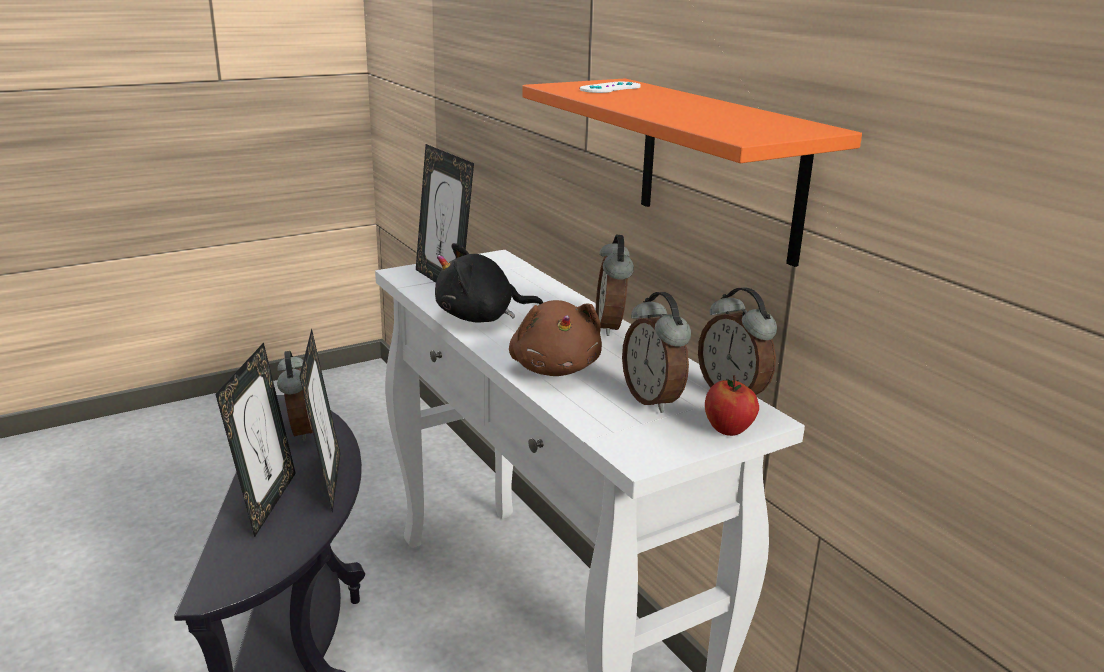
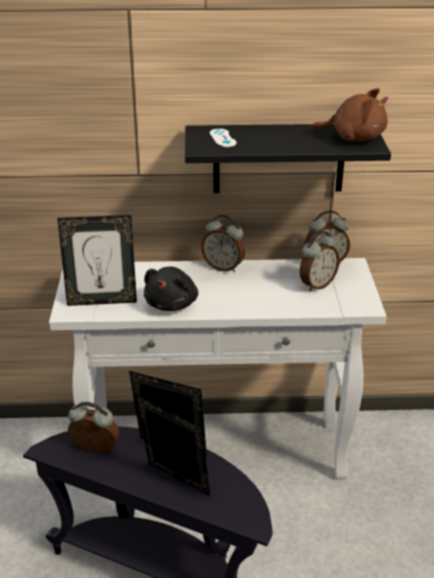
camera: 60 degrees left, 10 degrees up
(554, 368) = (260, 300): brown plush toy -> brown plush toy (353, 137)
(653, 399) = (316, 284): alarm clock -> alarm clock turned 45 degrees counterclockwise
(719, 168) = (278, 158): orange shelf -> black shelf
(728, 430) = (358, 276): apple -> none

